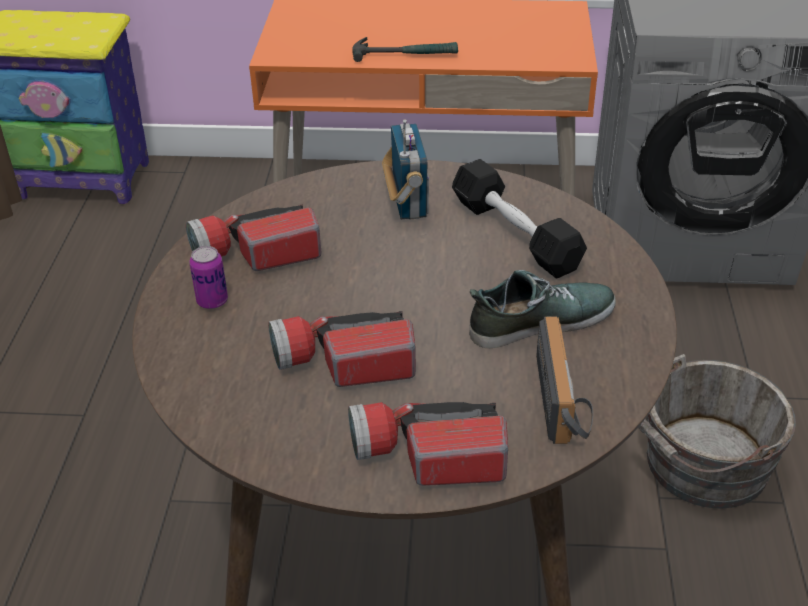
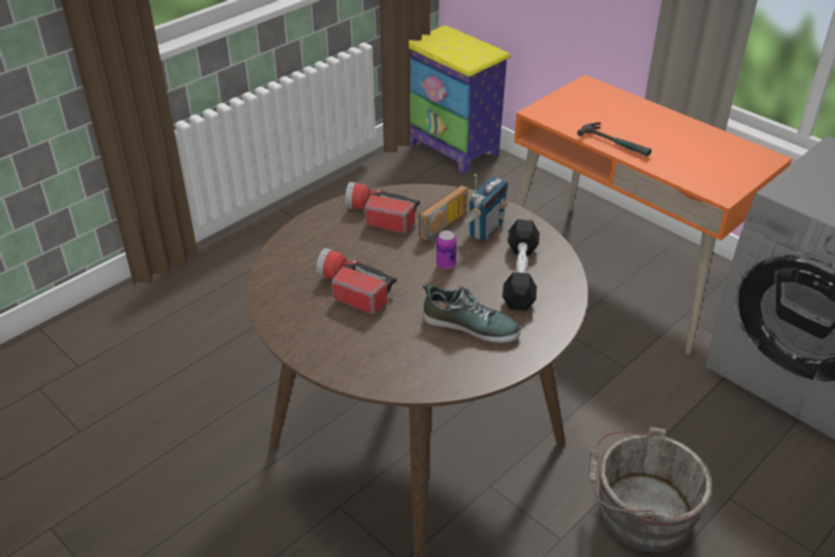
camera: 40 degrees right, 0 degrees up
(212, 301) = (332, 229): can -> can (446, 264)
(427, 456) = (334, 352): flashlight -> none
(566, 402) = (428, 369): radio -> radio (447, 228)

